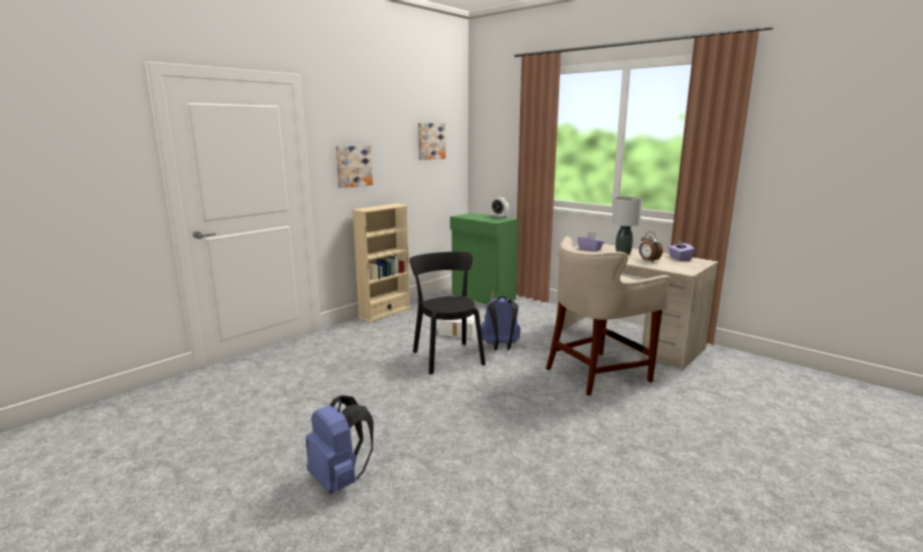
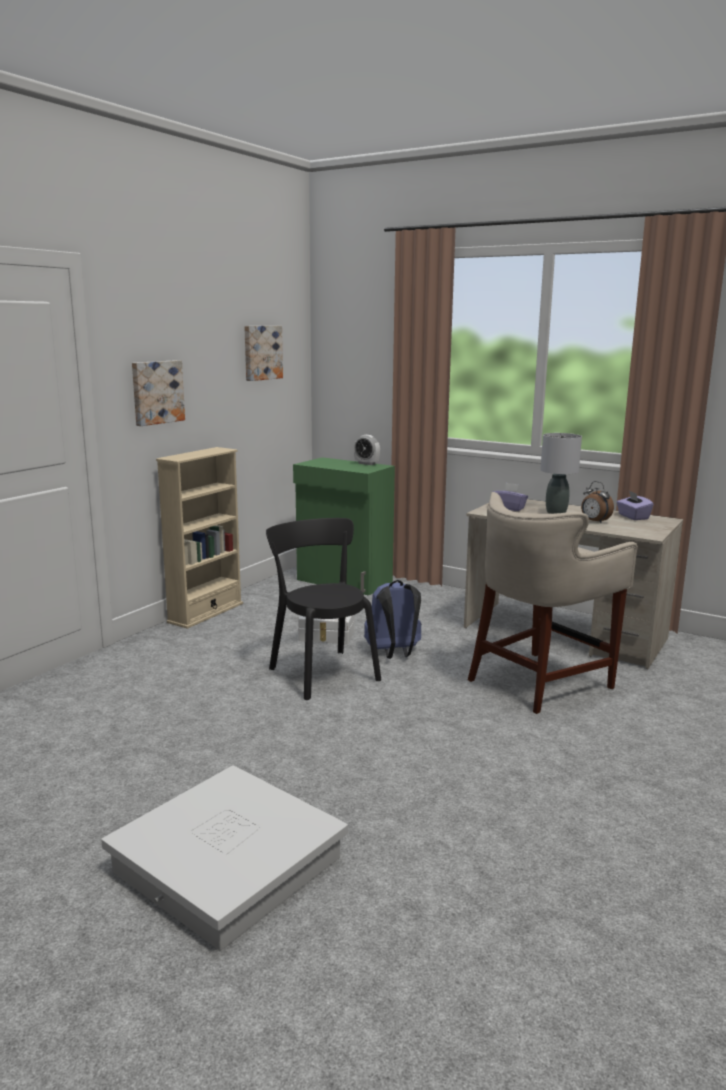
camera: 10 degrees left, 0 degrees up
(340, 480) = (229, 864): blue backpack -> white storage box

